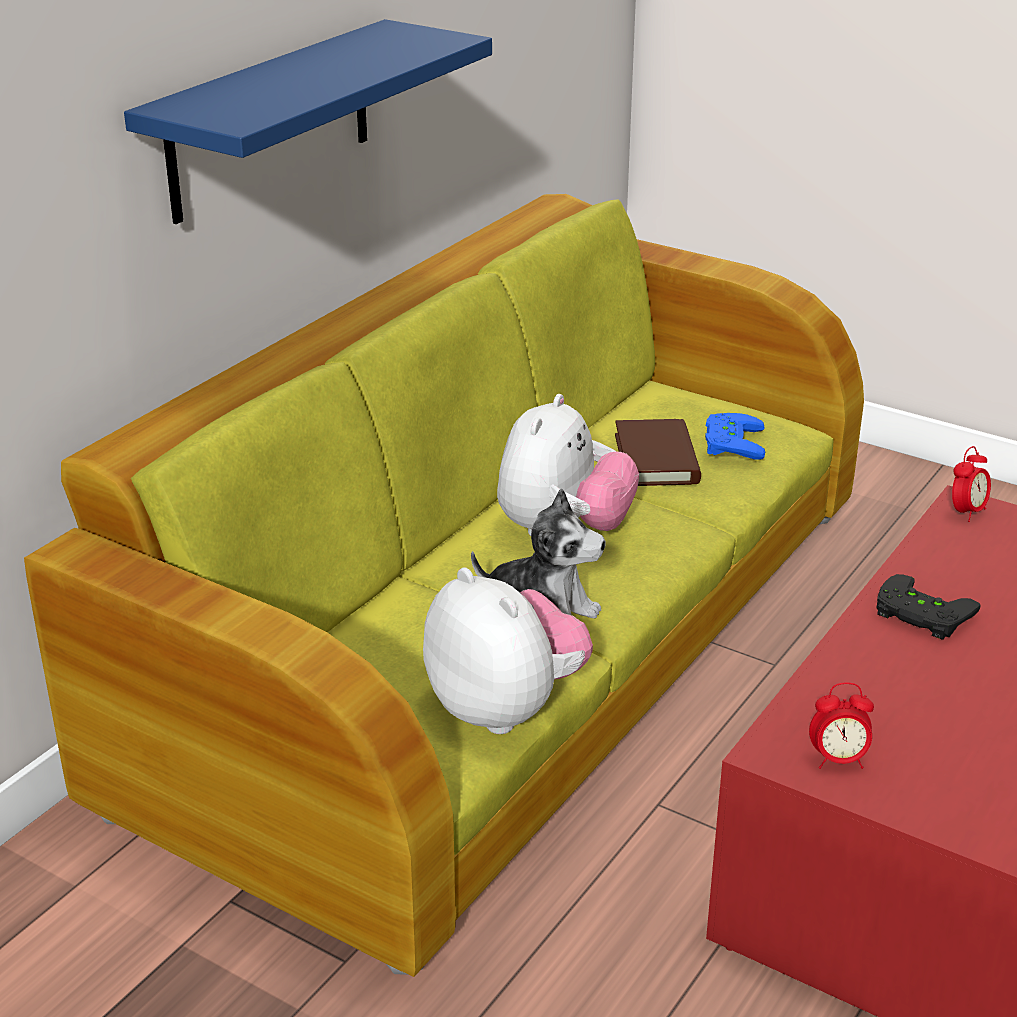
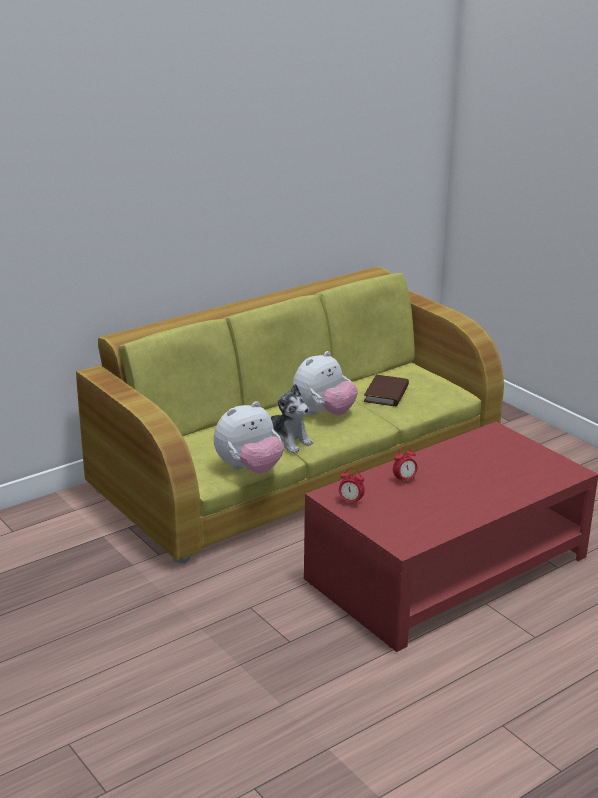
camera: 20 degrees right, 5 degrees down
(270, 121) = (216, 216): blue shelf -> none
(506, 708) = (249, 469): plush toy -> plush toy turned 75 degrees clockwise
(729, 441) = (425, 392): blue game controller -> none
(920, 615) = (433, 464): black game controller -> none
(967, 512) = (493, 432): alarm clock -> alarm clock (404, 480)

